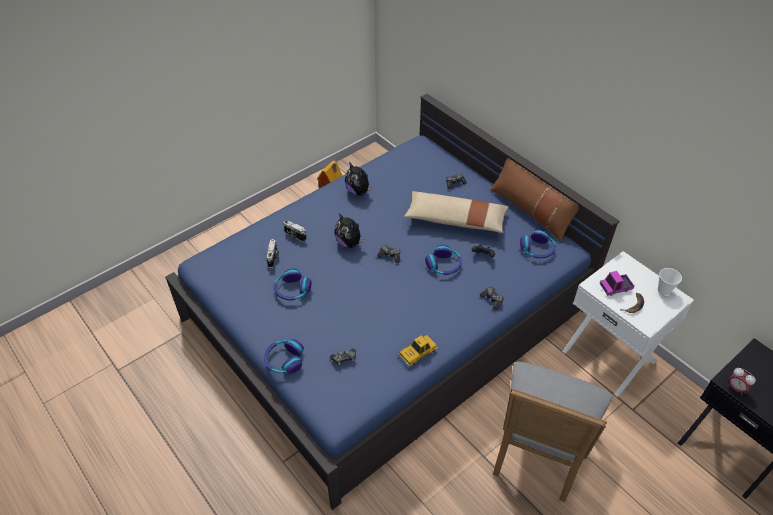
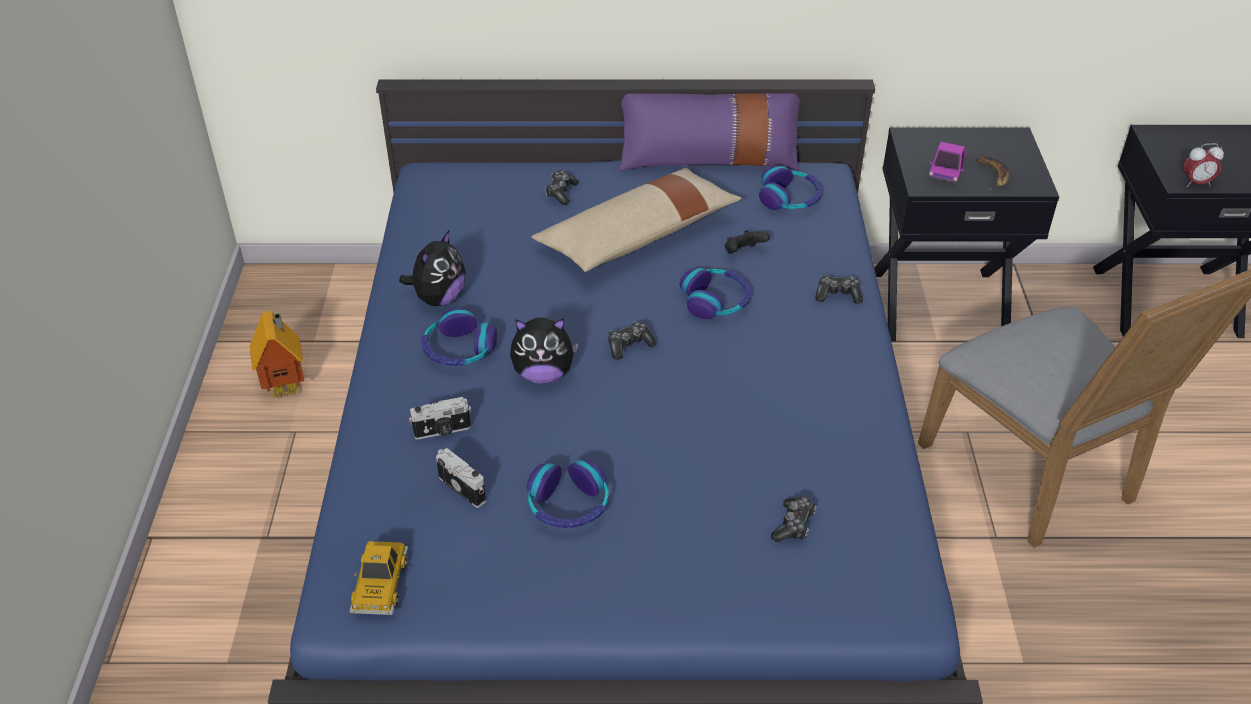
camera: 50 degrees left, 5 degrees down
(284, 360) = (720, 606): headphones -> headphones (459, 349)
(358, 191) = (438, 298): plush toy -> plush toy turned 60 degrees counterclockwise
(417, 353) = (863, 431): toy car -> toy car (380, 584)
(531, 210) = (708, 159): brown pillow -> purple pillow
(610, 355) = (939, 303): white nightstand -> black nightstand
(664, 290) = (991, 138): cup -> none

